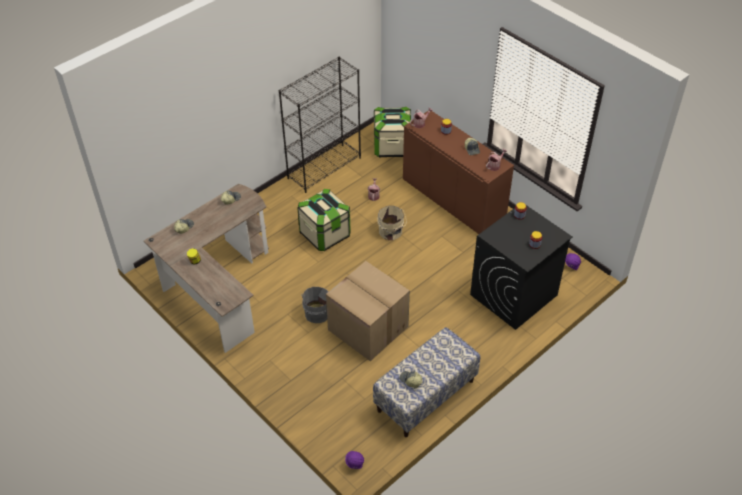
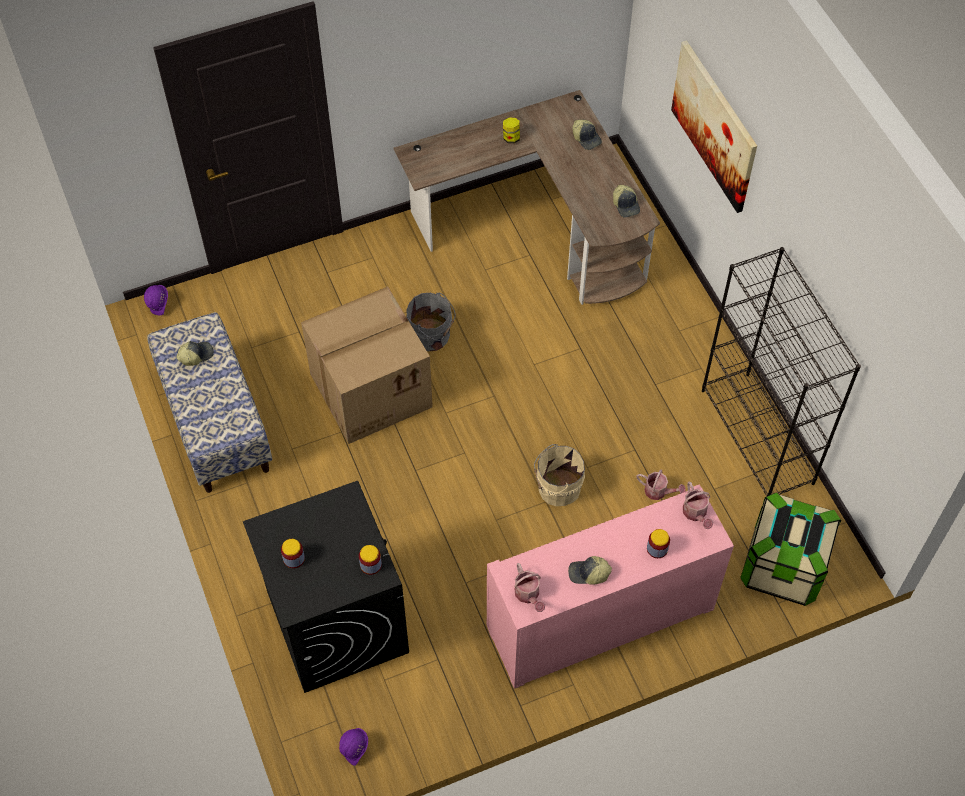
camera: 110 degrees right, 10 degrees up
(205, 125) = (714, 126): none -> picture
(325, 234) = (590, 391): storage box -> none
(453, 199) = (600, 618): brown cabinet -> pink cabinet

